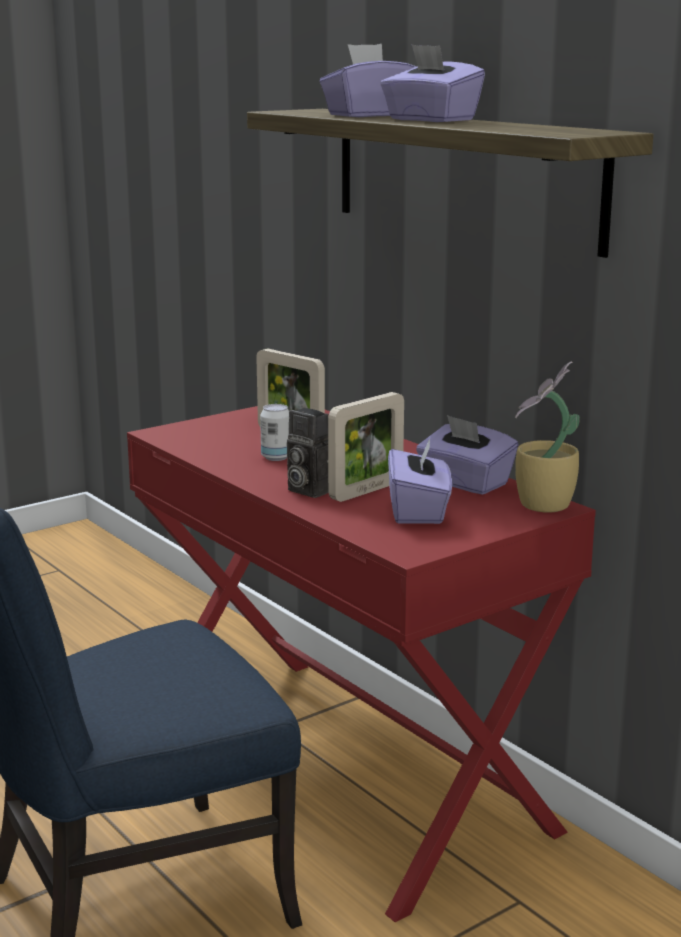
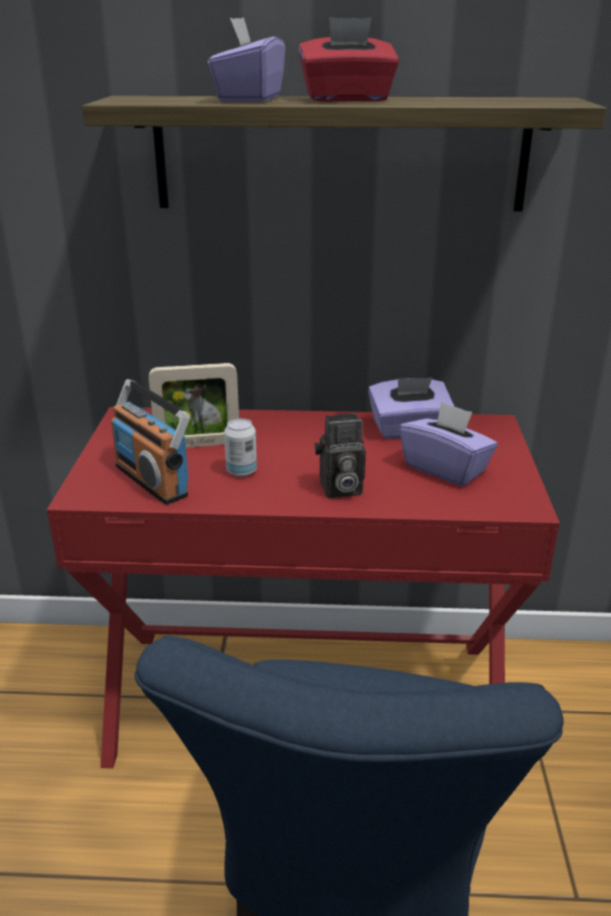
camera: 50 degrees left, 10 degrees up
(213, 441) = (152, 480): none -> radio
(366, 491) = (375, 469): picture frame -> none
(430, 120) = (347, 99): purple tissue box -> red tissue box
(543, 506) = (489, 426): potted plant -> none

